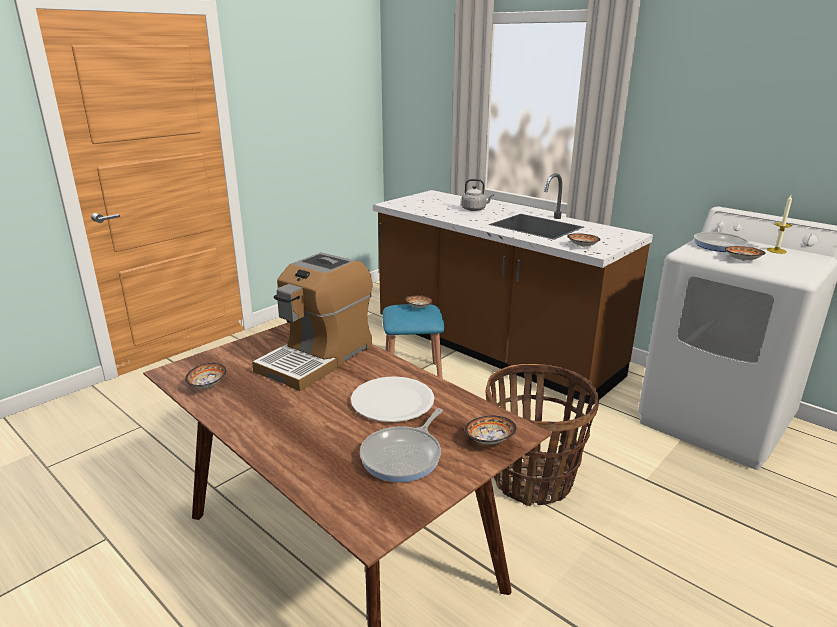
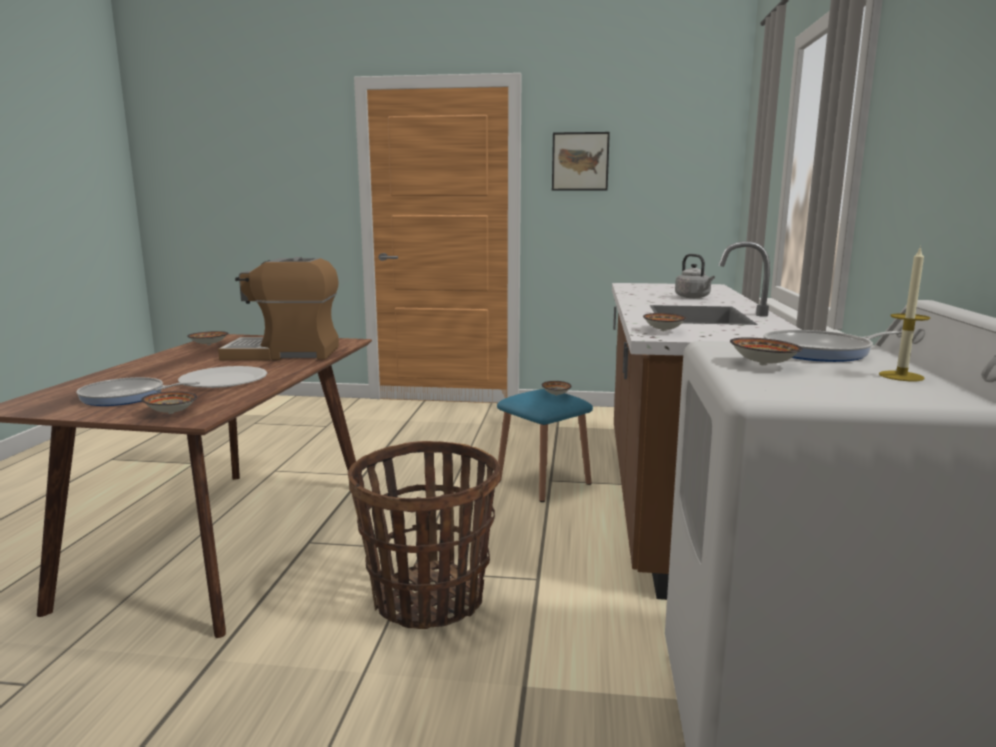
camera: 55 degrees right, 10 degrees down
(276, 92) = (580, 161): none -> picture

